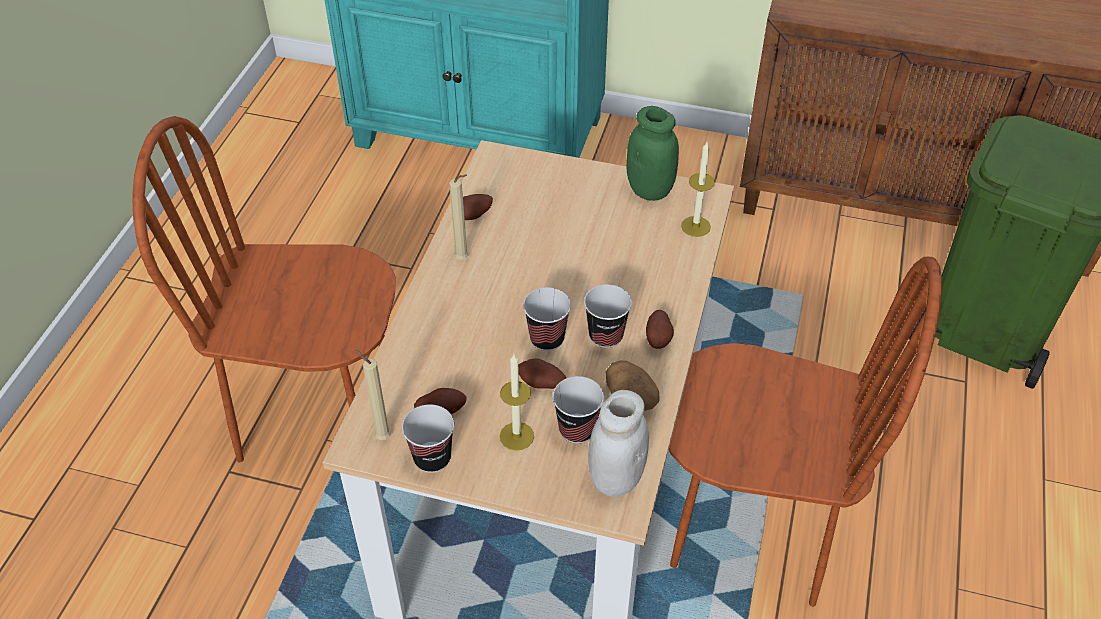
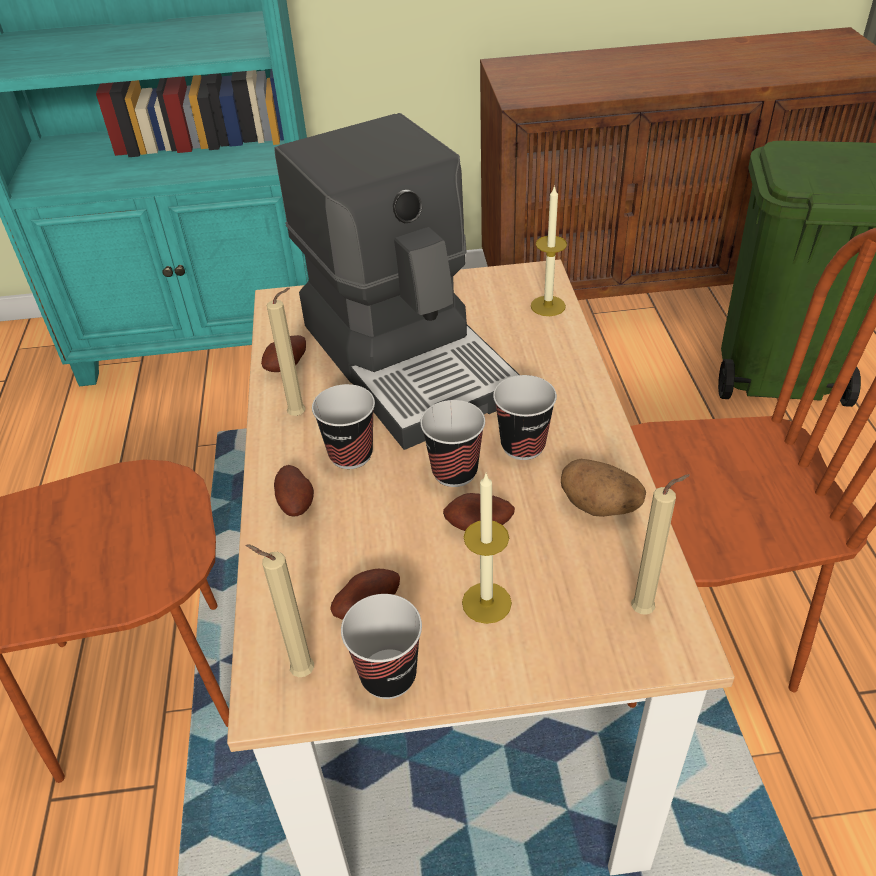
camera: 20 degrees left, 5 degrees down
(564, 238) = (409, 358): none -> coffee machine
(577, 429) = (558, 566): cup -> cup (351, 454)
(616, 478) = (645, 610): white jar -> beige candle
(650, 190) = (475, 286): green jar -> none
(658, 338) = (585, 429): potato -> potato (296, 503)

